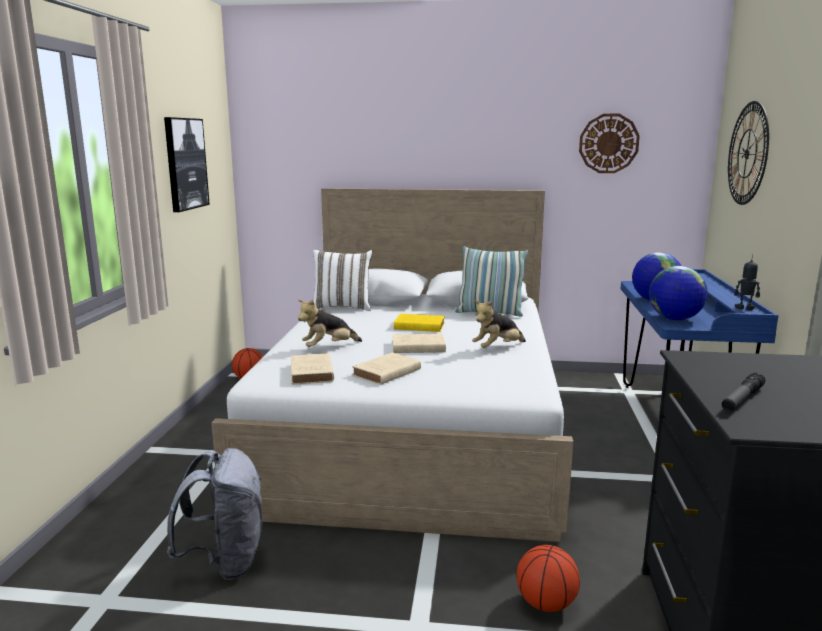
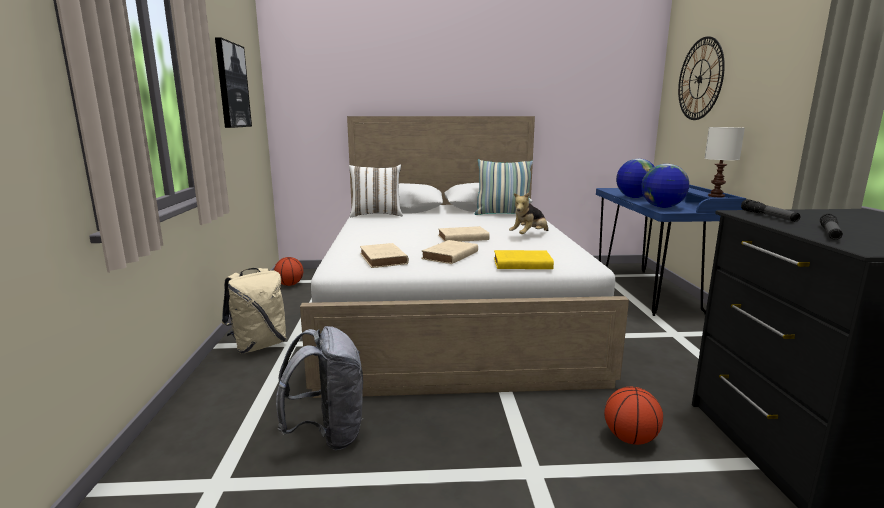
camera: 10 degrees left, 0 degrees up
(192, 453) = (259, 345): none -> beige backpack
(328, 347) = (385, 241): plush toy -> none
(418, 326) = (451, 224): yellow book -> yellow book (520, 264)
(608, 143) = (582, 78): wall clock -> none
(708, 365) = (768, 216): none -> flashlight
(744, 309) = (715, 196): toy robot -> white table lamp

